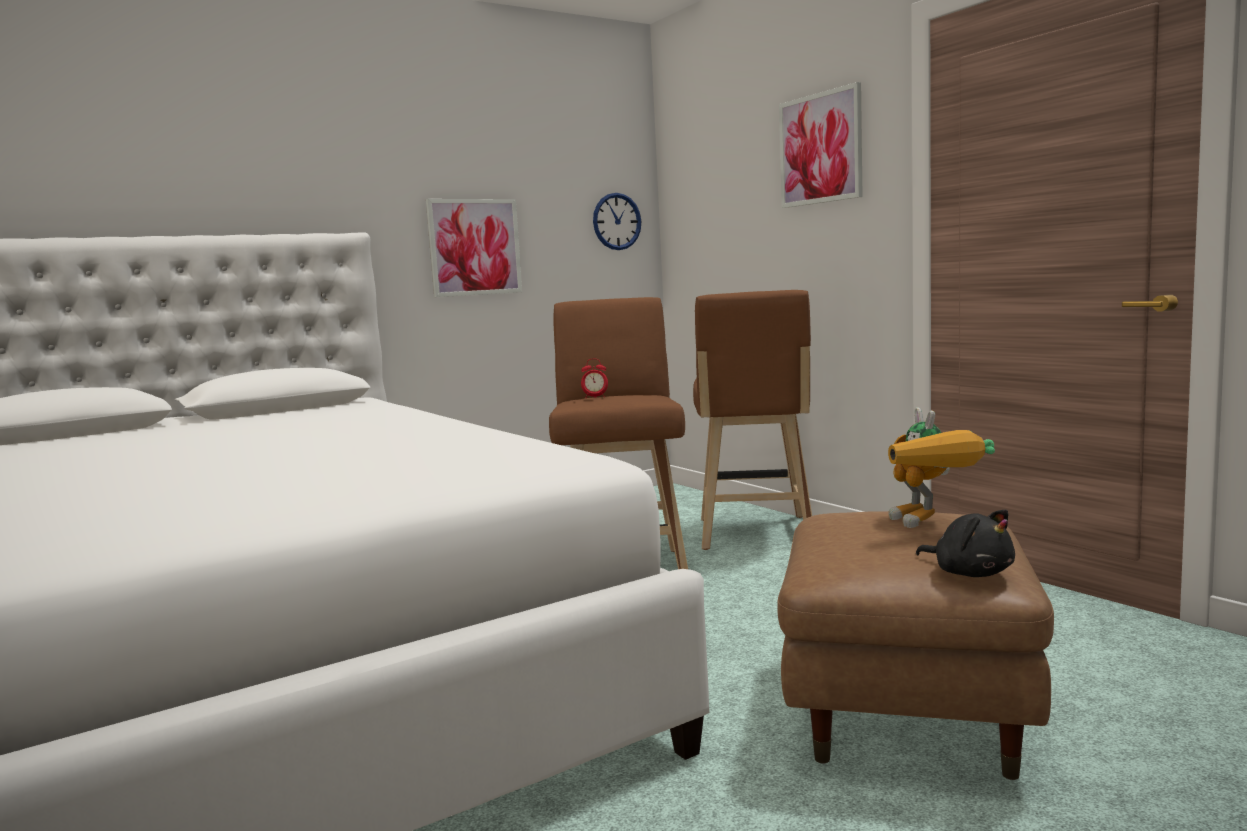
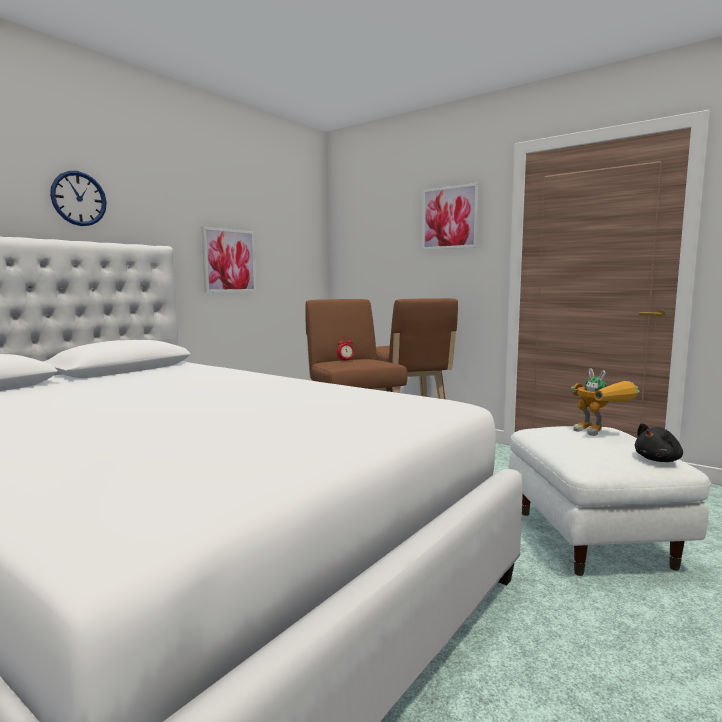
camera: 20 degrees left, 0 degrees up
(617, 221) = (306, 250): wall clock -> wall clock (79, 198)
(907, 714) = (593, 540): brown ottoman -> white ottoman
(970, 573) = (659, 460): black plush toy -> black plush toy turned 120 degrees clockwise

